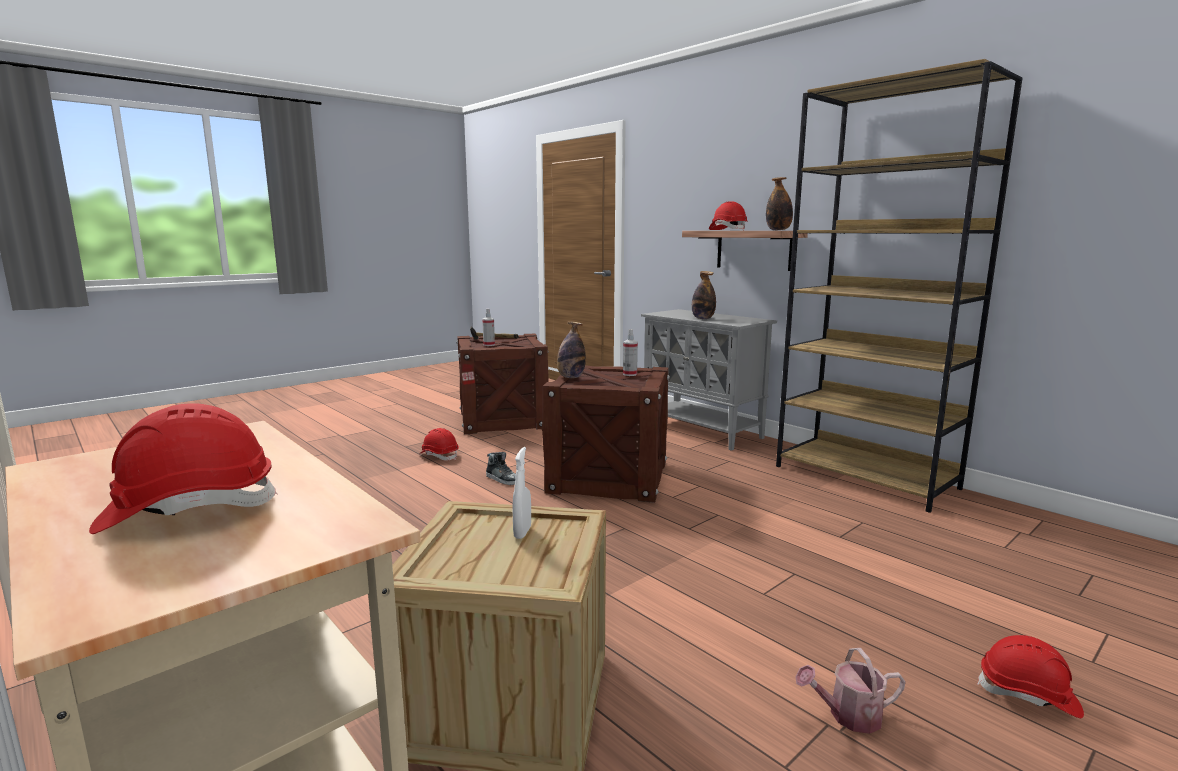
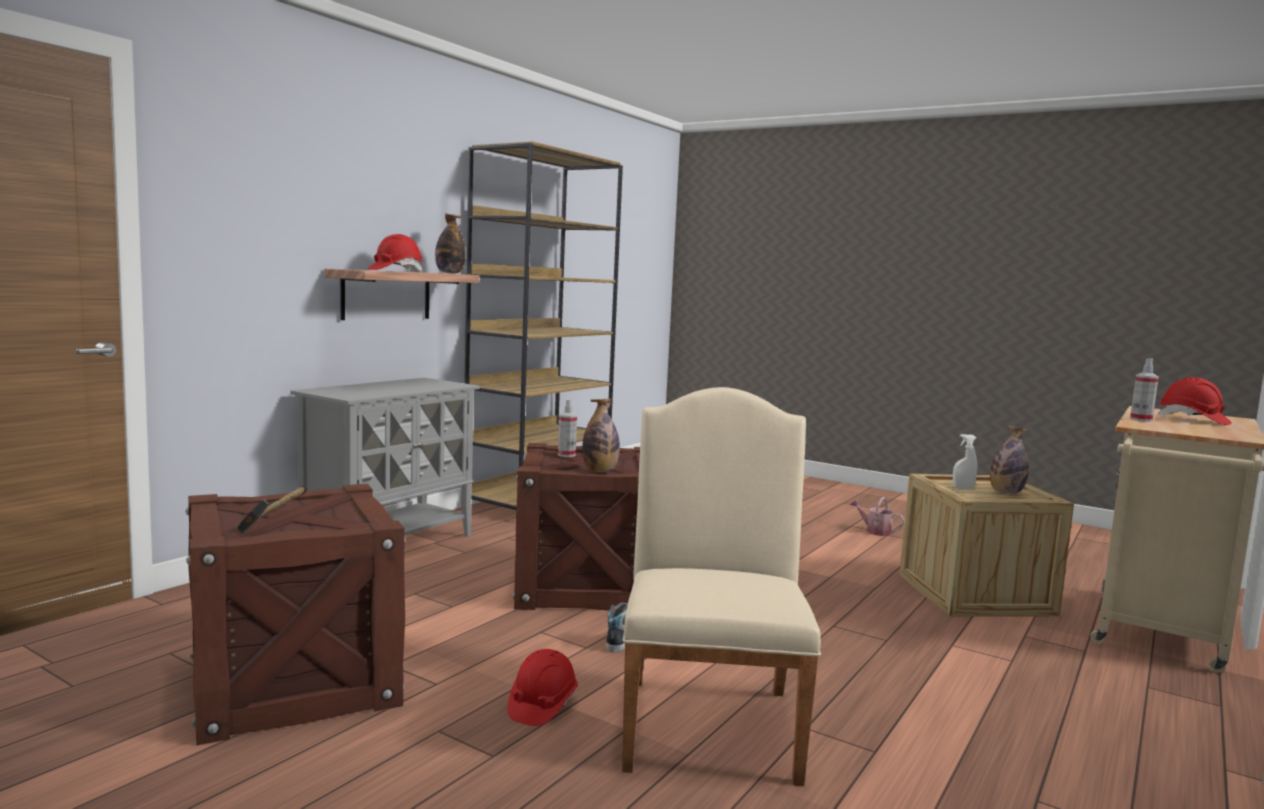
camera: 105 degrees left, 5 degrees down
(385, 488) = (710, 719): none -> beige chair
(489, 345) = (324, 519): spray bottle -> spray bottle (1141, 420)
(703, 318) = (412, 388): bottle -> bottle (1006, 493)
(848, 716) = (875, 531): watering can -> watering can turned 150 degrees clockwise
(1028, 695) = (816, 505): red hard hat -> none

